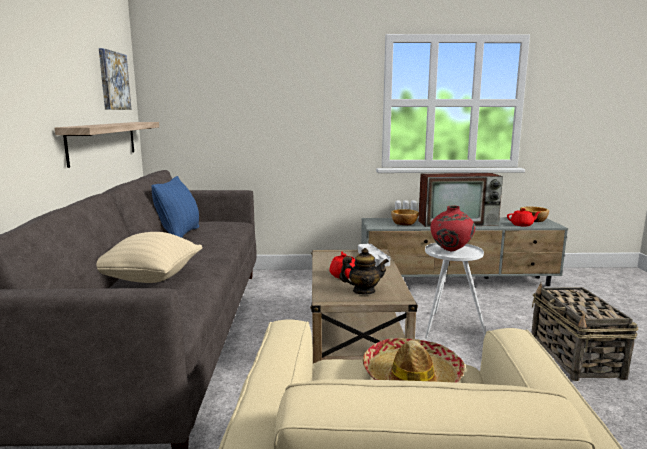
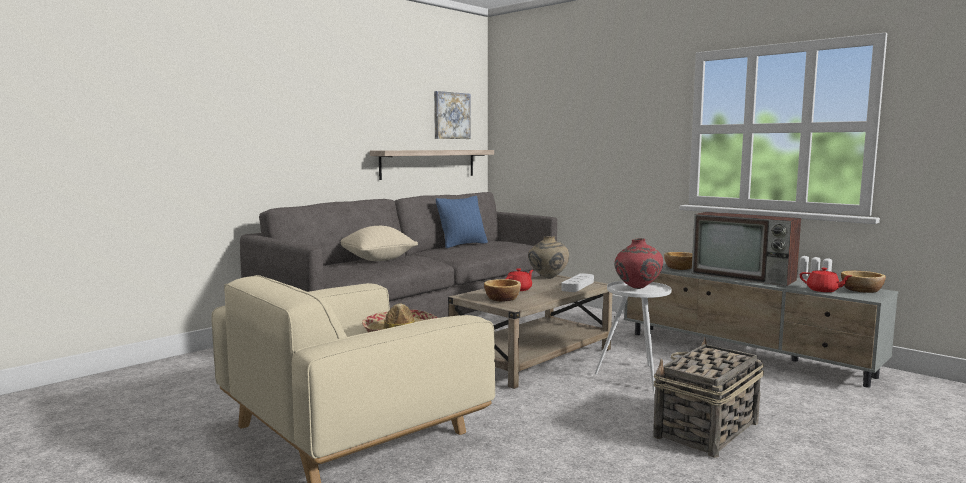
camera: 45 degrees right, 5 degrees down
(328, 255) = (548, 278): none -> beige vase
(363, 291) = (502, 298): teapot -> bowl

